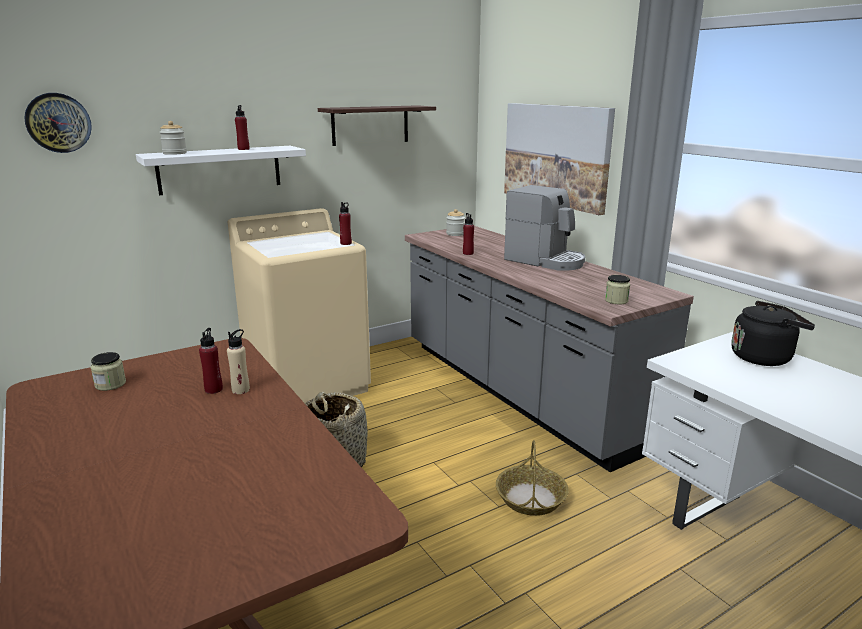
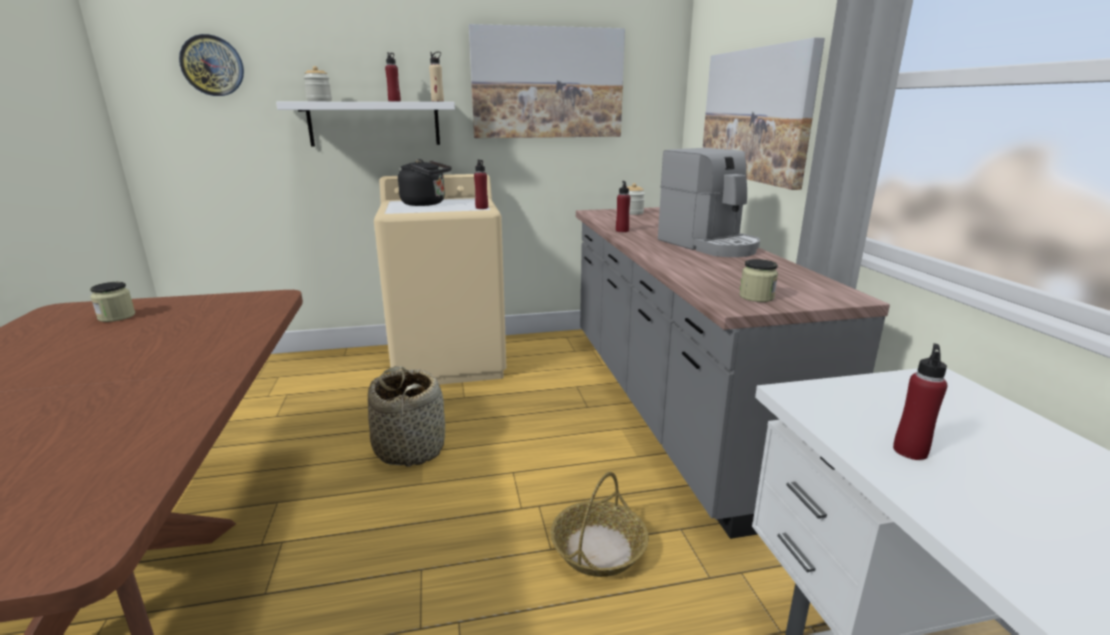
camera: 20 degrees right, 0 degrees up
(214, 389) = (191, 336): red bottle -> red bottle (910, 451)
(241, 390) = (214, 341): beige bottle -> beige bottle (437, 101)
(370, 125) = (547, 83): shelf -> picture
(764, 357) = (973, 414): black kettle -> black kettle (426, 204)

